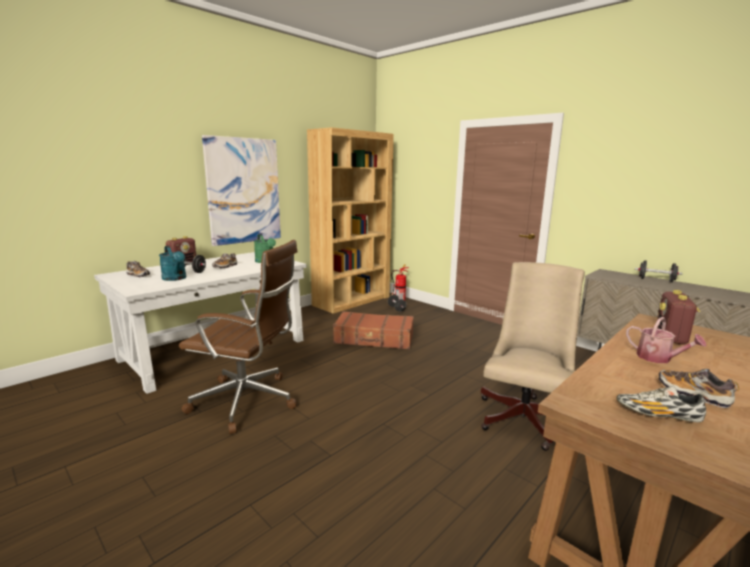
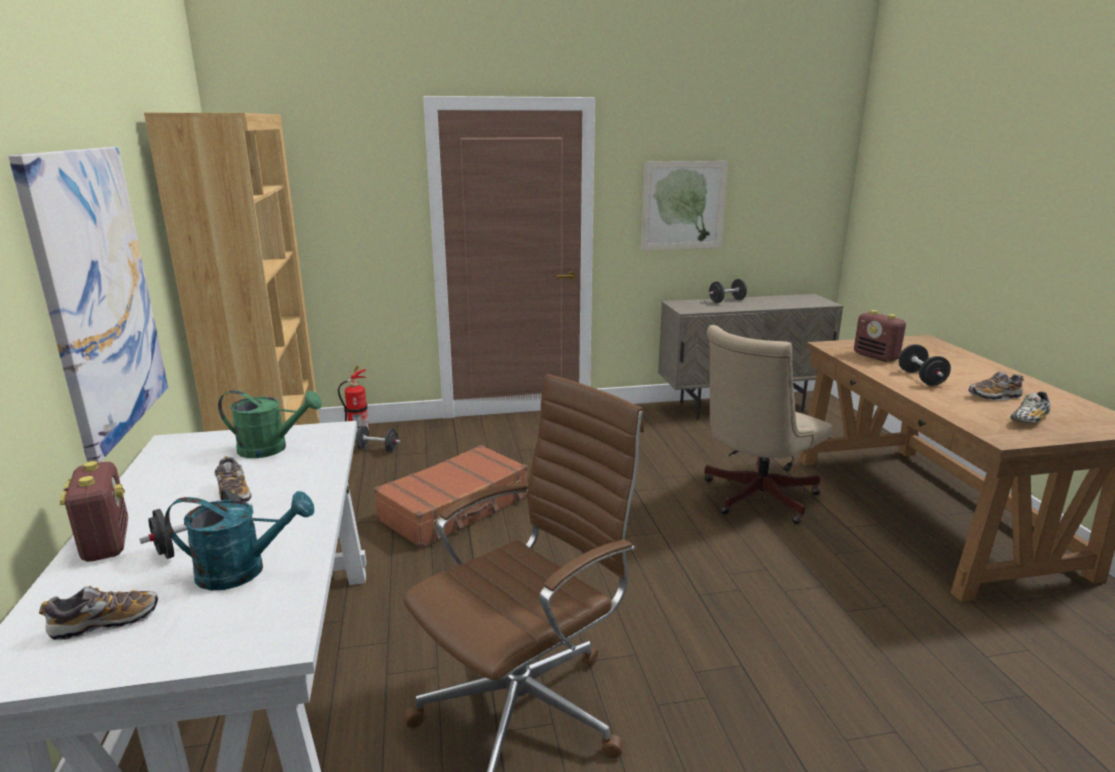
camera: 55 degrees left, 5 degrees up
(526, 416) = (754, 498): beige office chair -> beige office chair turned 105 degrees counterclockwise
(630, 194) = (683, 205): none -> picture
(658, 358) = (921, 378): watering can -> black dumbbell

